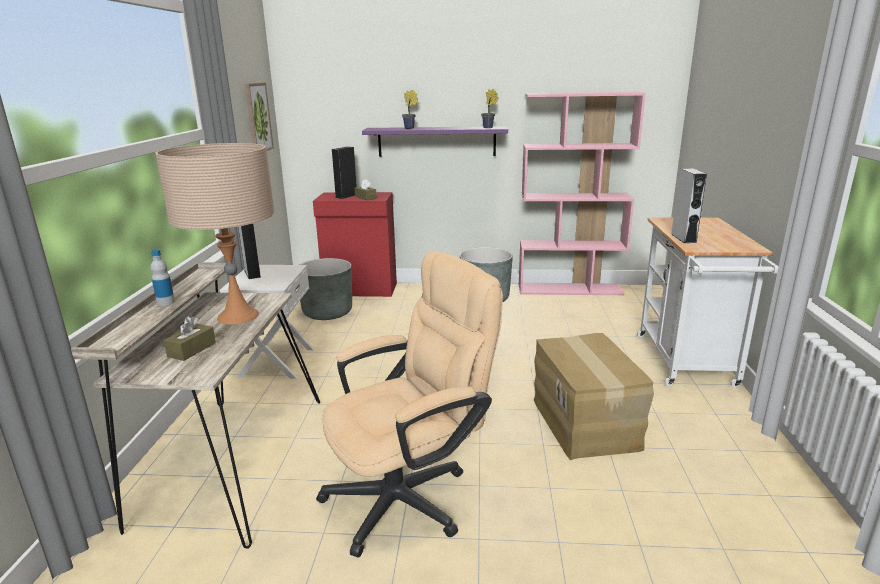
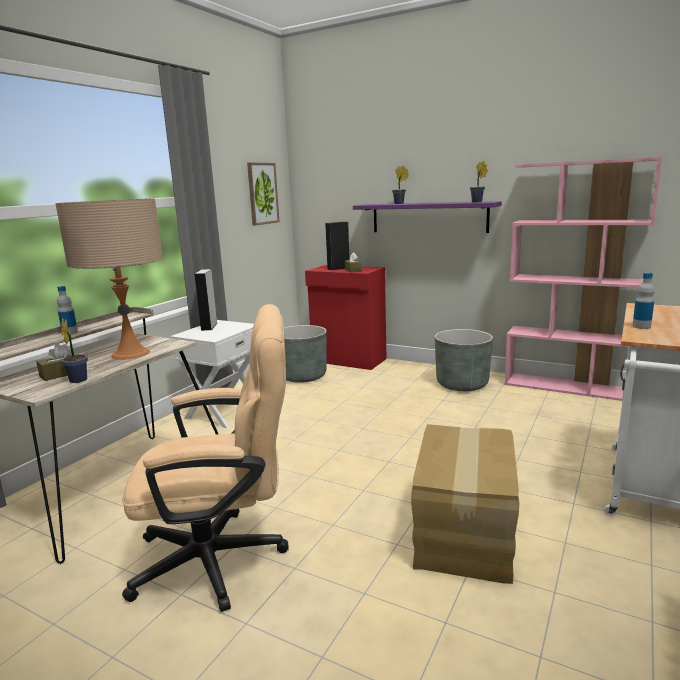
camera: 25 degrees right, 5 degrees down
(224, 352) = (79, 379): none -> potted plant
(683, 238) = (641, 326): grey speaker -> bottle

